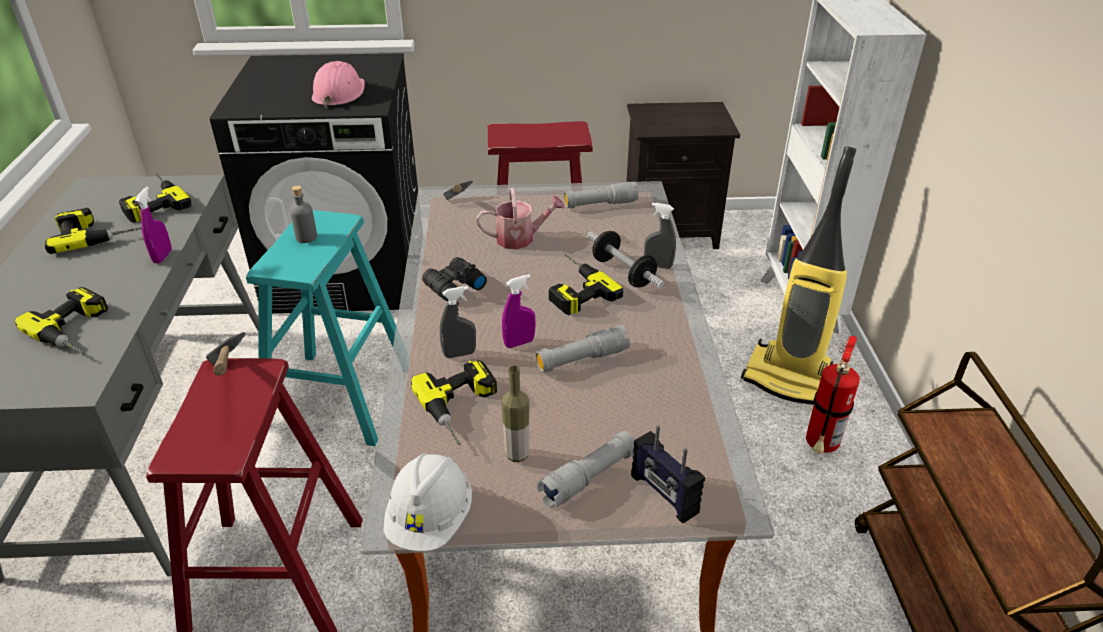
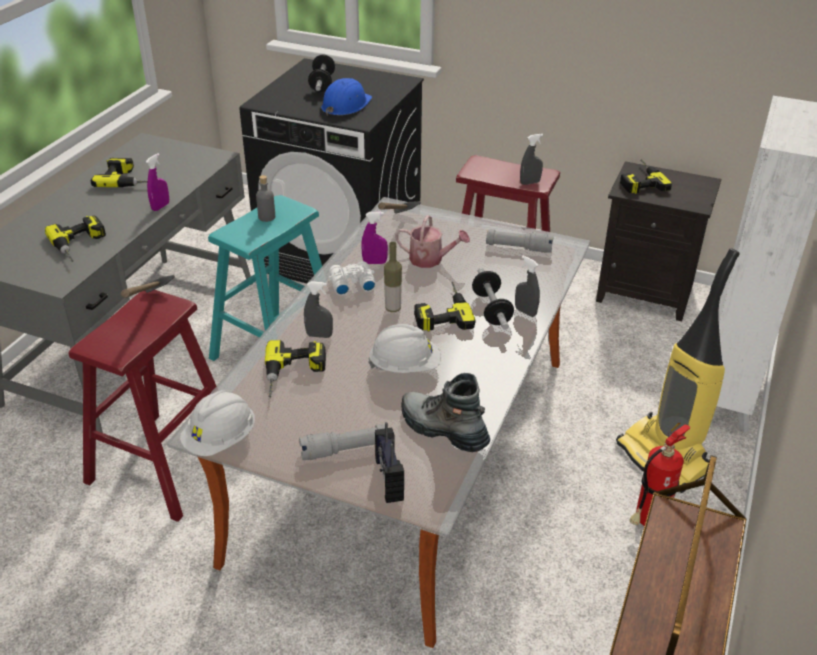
camera: 25 degrees right, 0 degrees up
(151, 202) = (178, 163): power drill -> power drill (638, 180)
(294, 77) = (322, 84): none -> dumbbell
(339, 93) = (345, 105): pink hard hat -> blue hard hat
(453, 286) = (351, 284): black binoculars -> white binoculars
(517, 455) = (307, 418): bottle -> bottle (393, 308)
(519, 343) = (368, 340): purple spray bottle -> purple spray bottle (374, 262)
(568, 138) = (530, 183): none -> grey spray bottle
(582, 359) = (405, 366): grey flashlight -> white hard hat
(676, 416) = (443, 429): none -> boot

